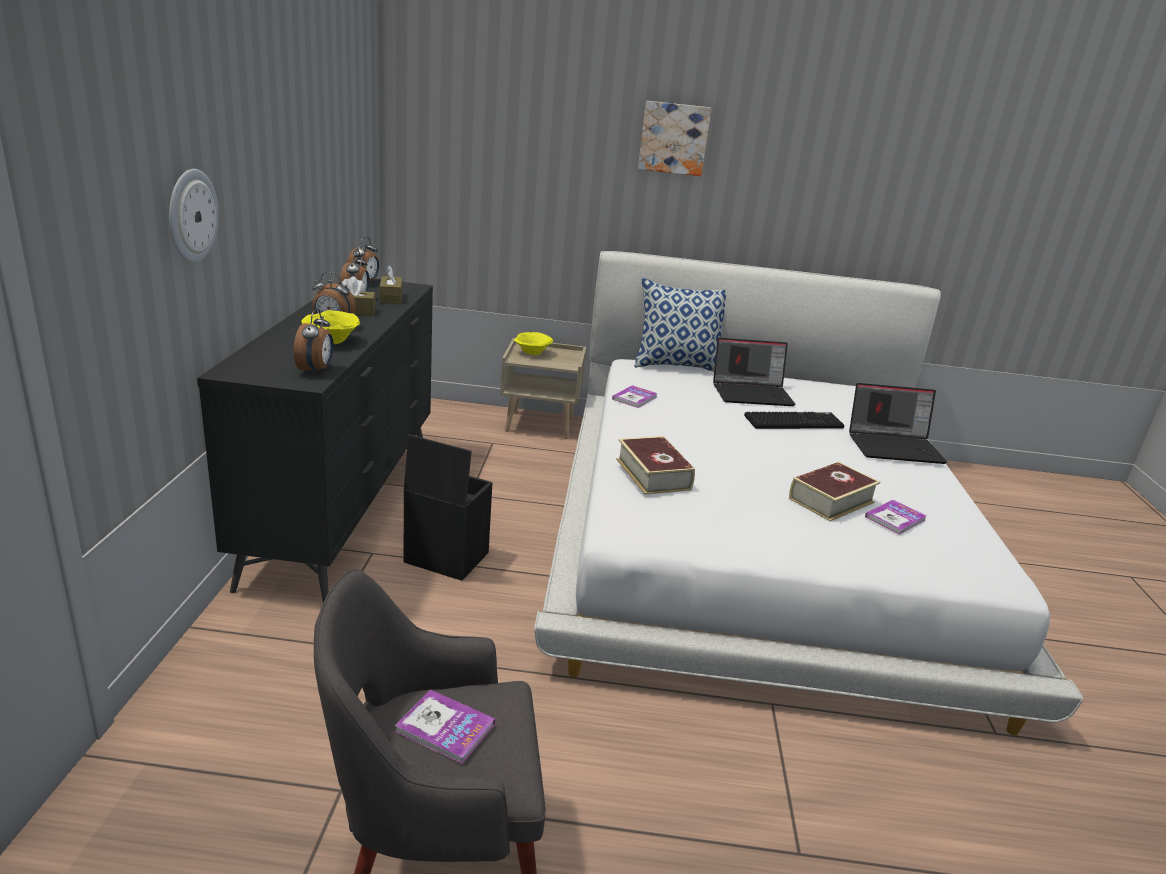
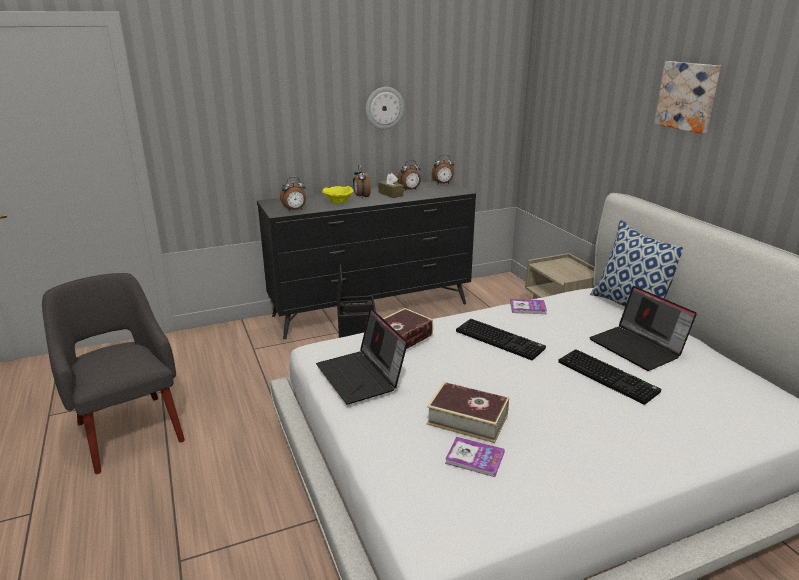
camera: 65 degrees right, 0 degrees up
(191, 215) = (263, 122): wall clock -> wall clock (384, 108)
(391, 298) = (430, 193): brown tissue box -> none
(445, 728) = (115, 358): book -> none
(532, 353) = (561, 266): yellow bowl -> none
(695, 432) = (501, 340): none -> keyboard
(894, 446) = (650, 440): laptop -> laptop (362, 377)

